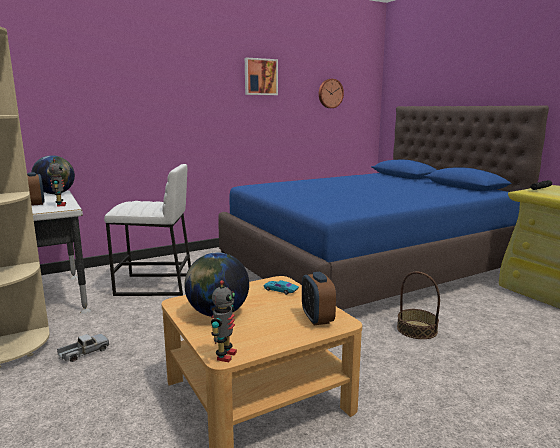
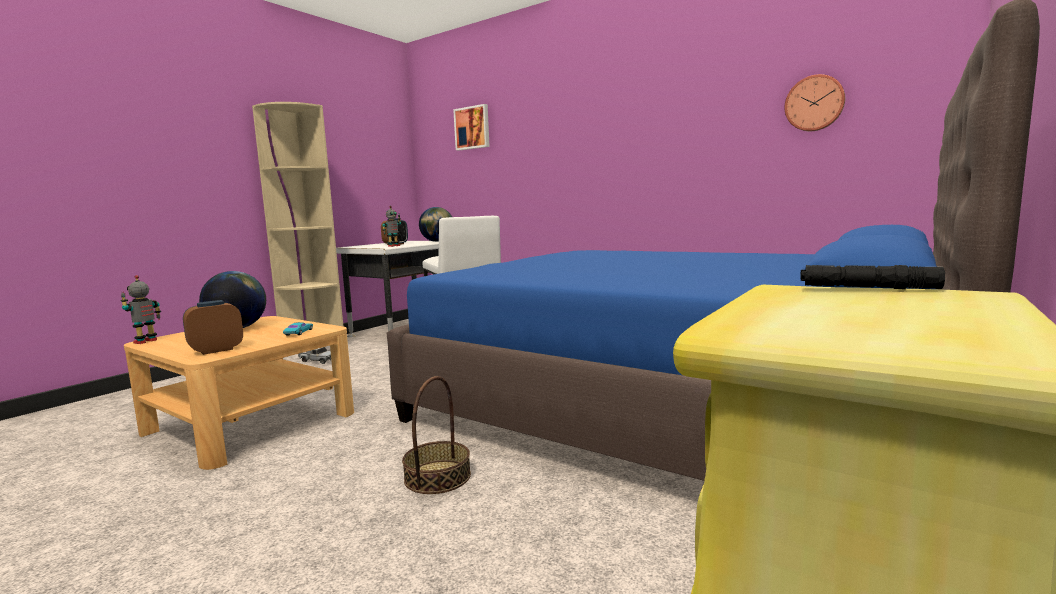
camera: 65 degrees right, 5 degrees down
(225, 355) = (146, 341): toy robot -> toy robot turned 120 degrees clockwise
(260, 77) = (672, 99): picture -> picture (472, 128)

